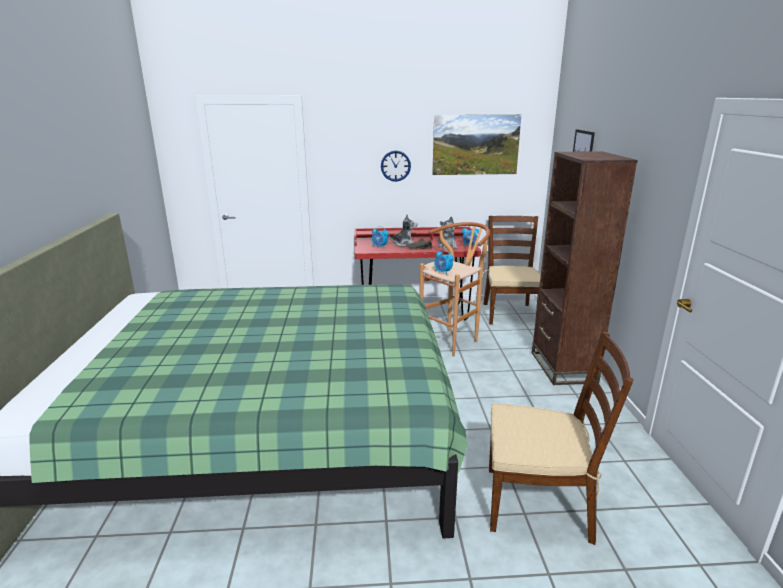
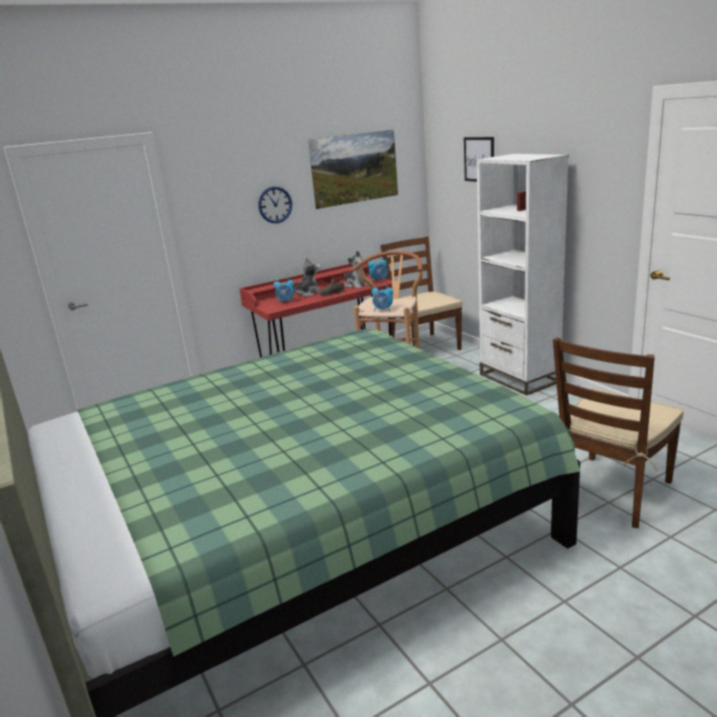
camera: 25 degrees left, 0 degrees up
(538, 503) = (611, 490): brown chair -> brown chair turned 150 degrees clockwise
(563, 367) = (519, 378): brown bookcase -> white bookcase

